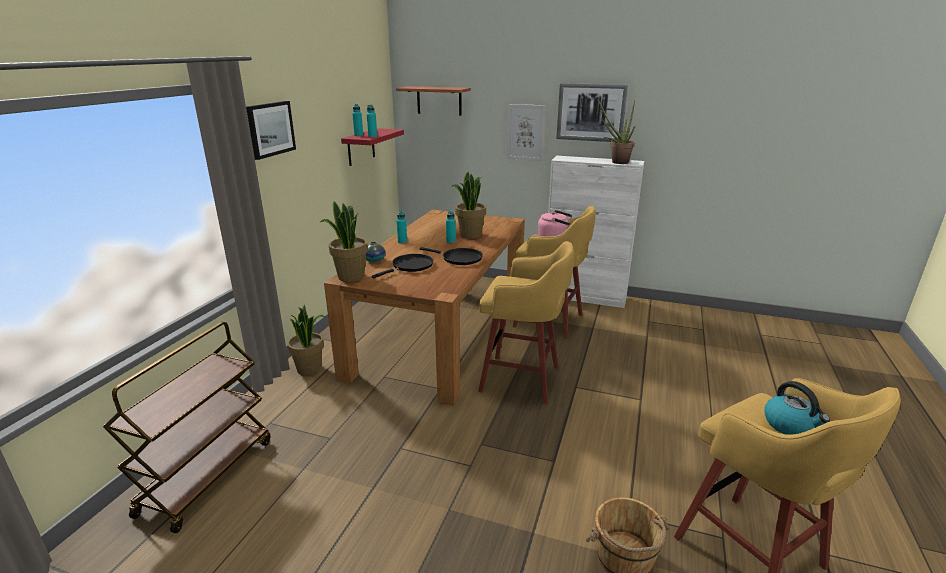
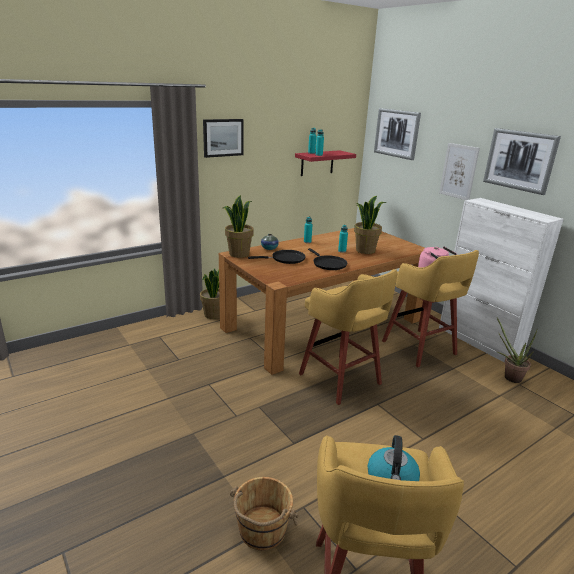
camera: 35 degrees right, 0 degrees up
(207, 475) = (103, 349): brown cart -> none
(439, 100) = (396, 133): shelf -> picture
(616, 162) = (526, 214): potted plant -> potted plant (508, 376)

